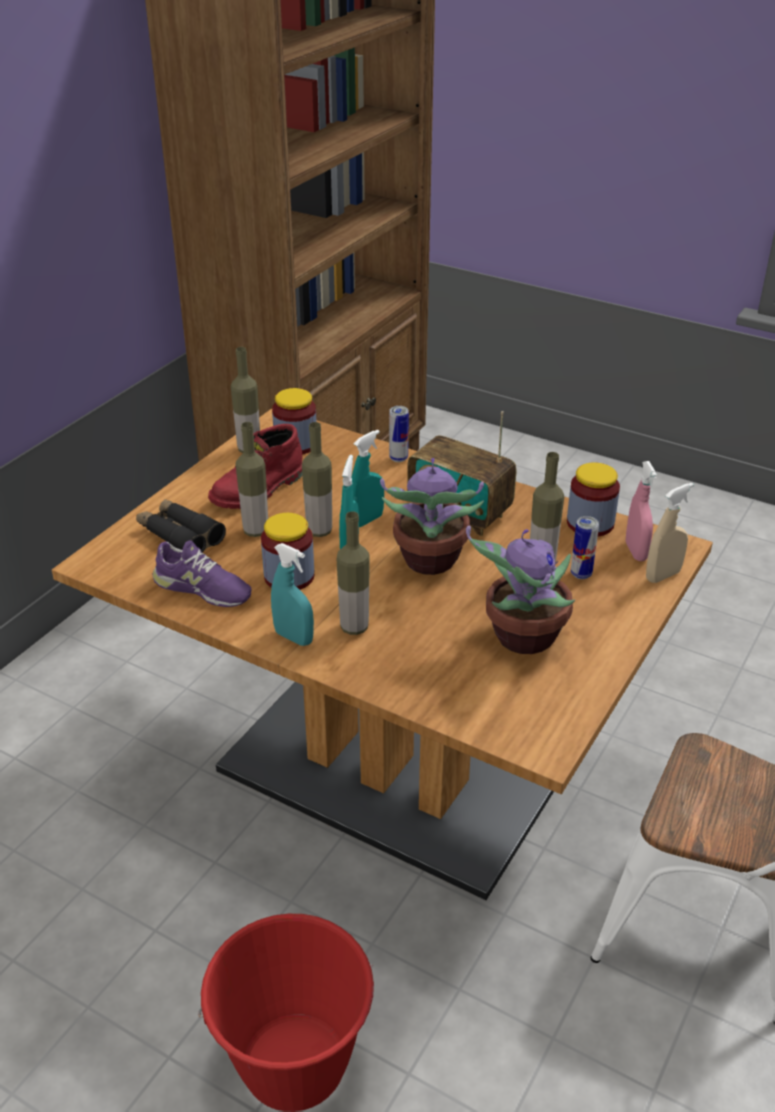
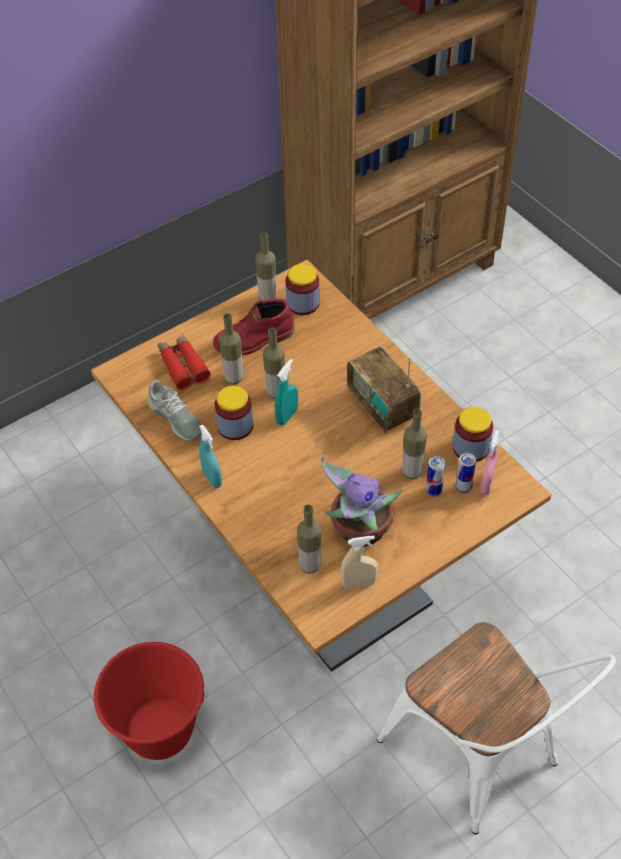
camera: 25 degrees right, 15 degrees up
(180, 535) = (183, 366): black binoculars -> red binoculars
(202, 589) = (175, 418): purple shoe -> grey shoe
(354, 627) = (254, 483): bottle -> bottle (310, 565)
(366, 520) = (313, 393): turquoise spray bottle -> none
(398, 458) = (369, 340): can -> can (463, 487)
(429, 562) = (335, 444): potted plant -> none
(663, 576) = (491, 512): beige spray bottle -> beige spray bottle (358, 583)

